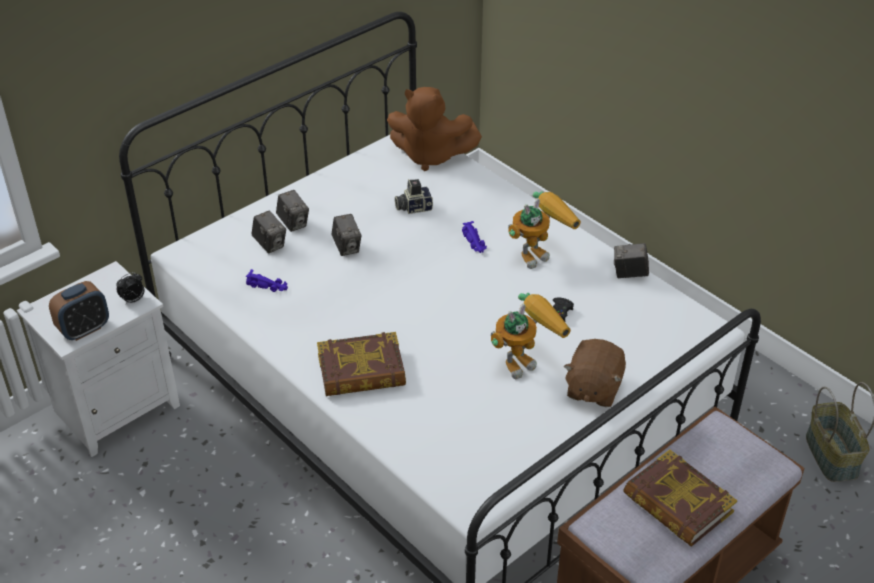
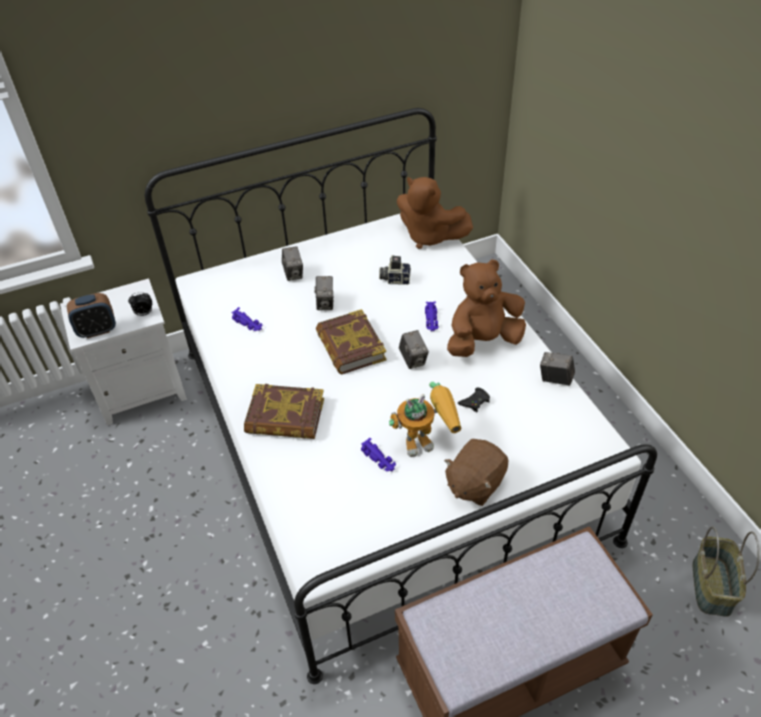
camera: 20 degrees right, 5 degrees up
(270, 244) = (267, 288): camera -> camera (413, 359)
(484, 389) = (379, 459): none -> purple toy car
(539, 252) = (483, 341): toy robot -> brown plush toy
(677, 504) = (510, 619): book -> book (350, 346)

